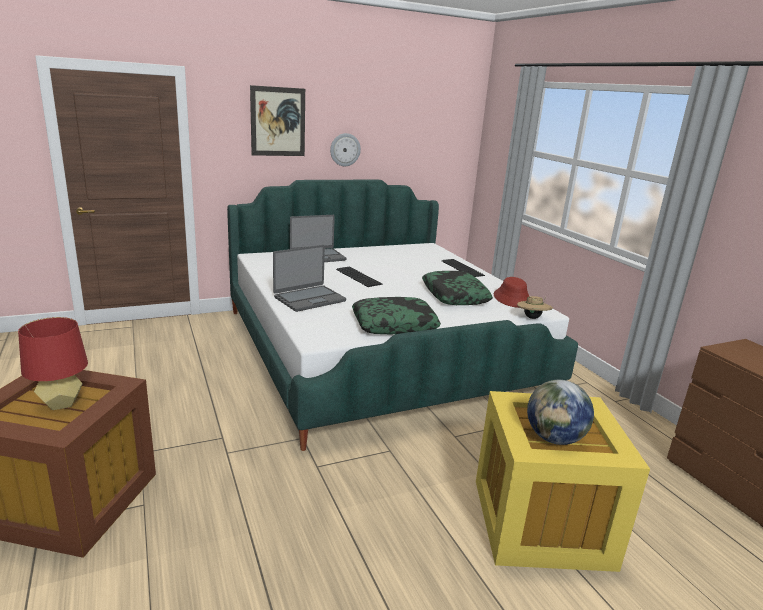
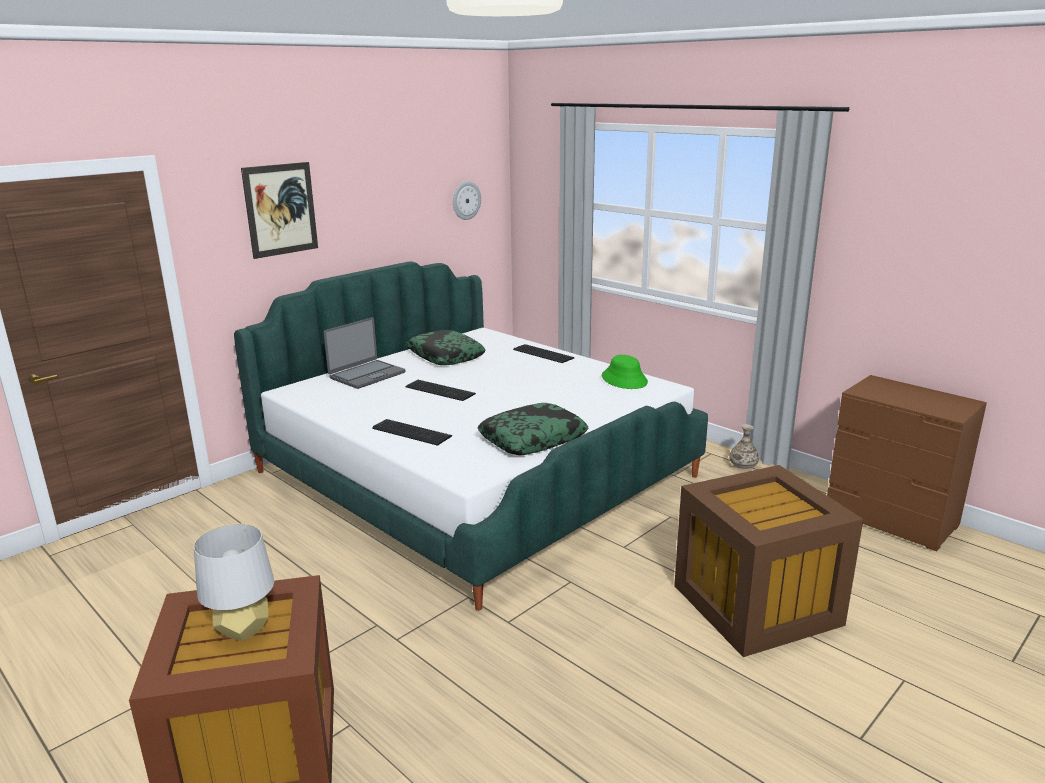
camera: 20 degrees left, 0 degrees up
(61, 403) = (243, 630): red table lamp -> grey table lamp
(309, 299) = (411, 431): laptop -> keyboard
(345, 149) = (364, 231): wall clock -> wall clock (466, 200)
(454, 295) = (564, 389): pillow -> pillow (445, 356)
(512, 299) = (624, 379): red hat -> green hat
(532, 318) = (661, 397): beige hat -> none
(543, 523) = (759, 605): yellow storage box -> brown storage box
(554, 438) = (768, 516): globe -> none
(610, 399) = (743, 466): none -> vase

